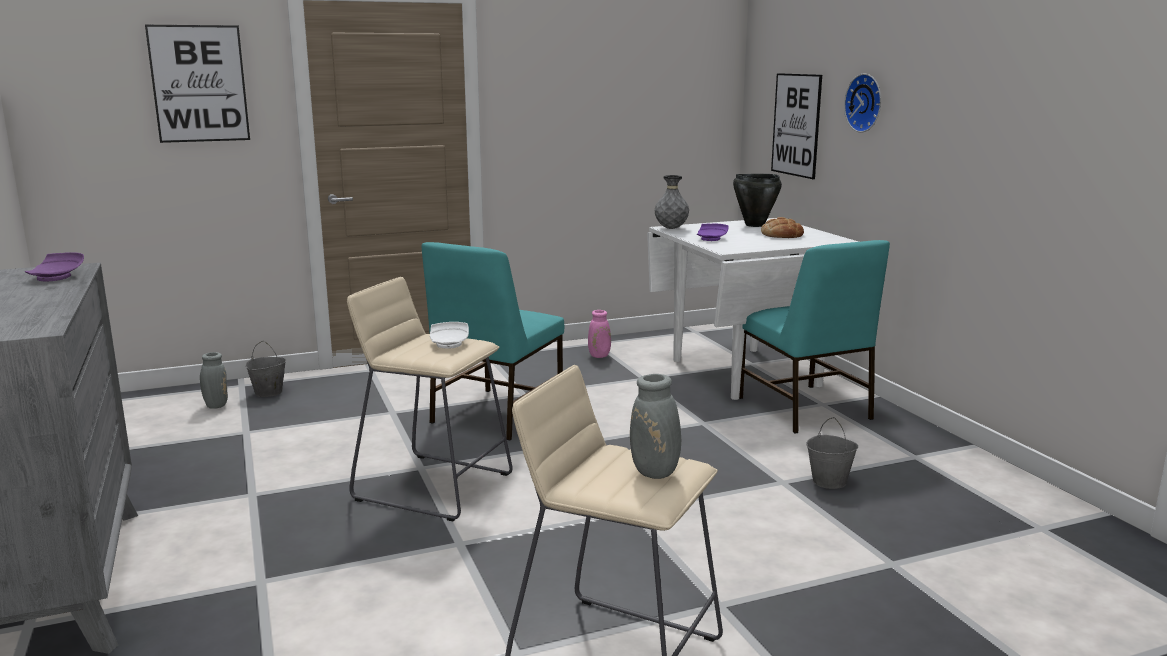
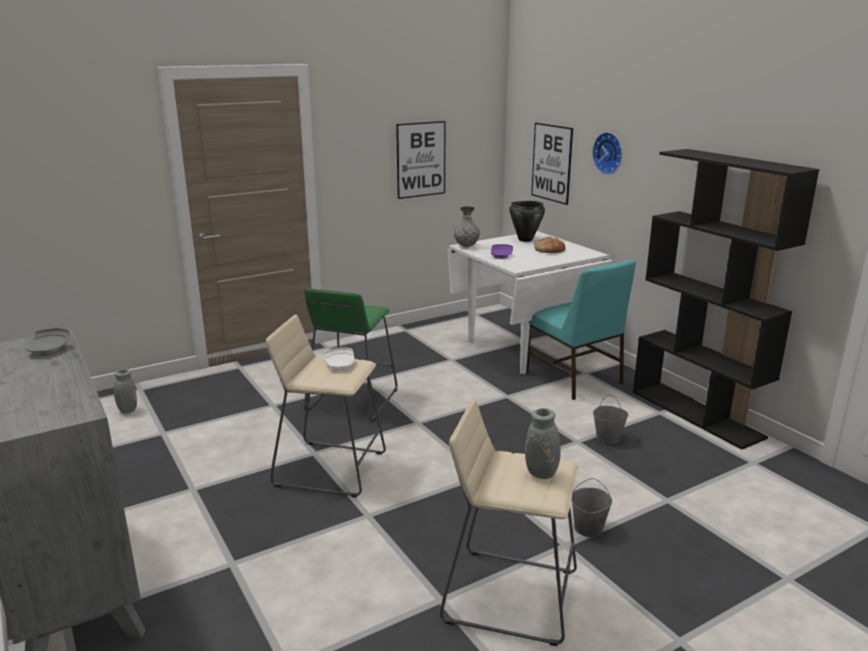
camera: 10 degrees left, 5 degrees up
(57, 277) = (50, 350): purple plate -> grey plate
(199, 84) = (91, 152): picture -> picture (421, 159)
(268, 392) = (165, 394): grey bucket -> grey bucket (588, 528)
(495, 414) = (352, 400): turquoise chair -> green stool
(600, 356) = (413, 341): pink vase -> none
(972, 463) = (697, 414): none -> black bookcase

